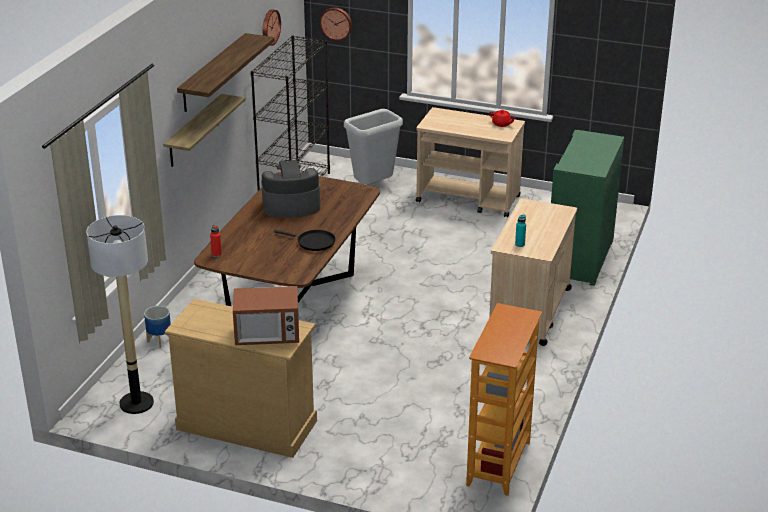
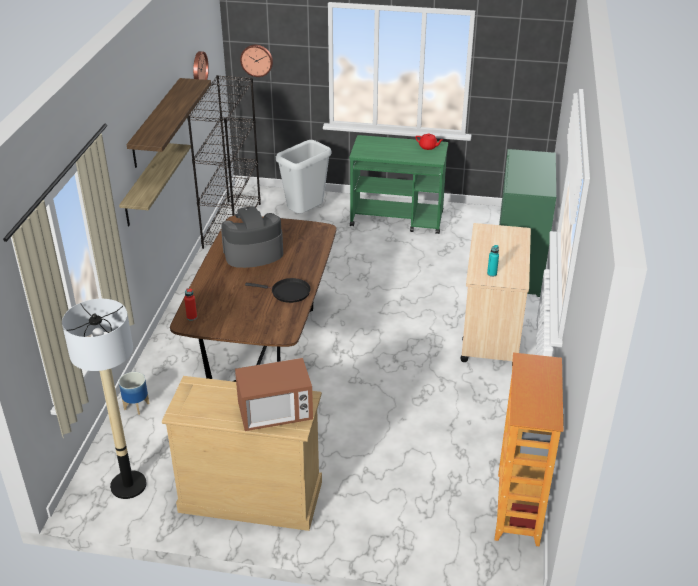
camera: 10 degrees left, 5 degrees up
(469, 199) = (397, 219): beige cart -> green cart

